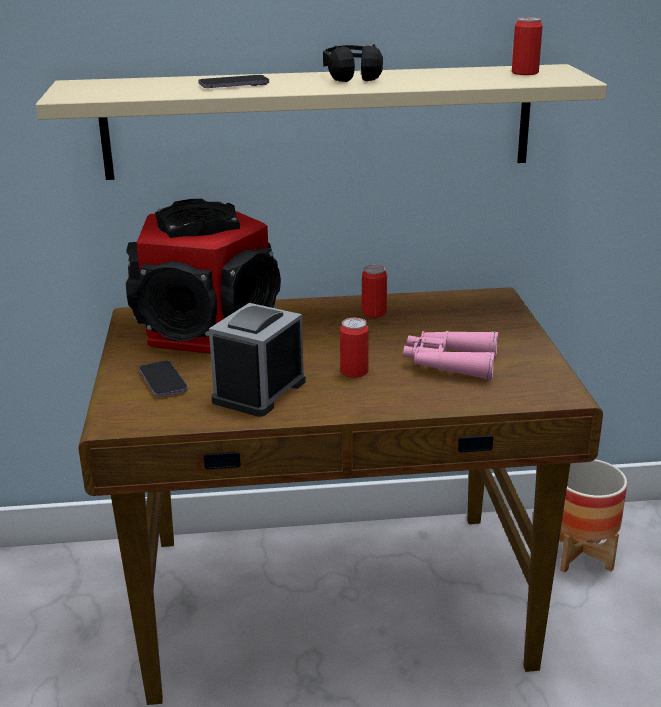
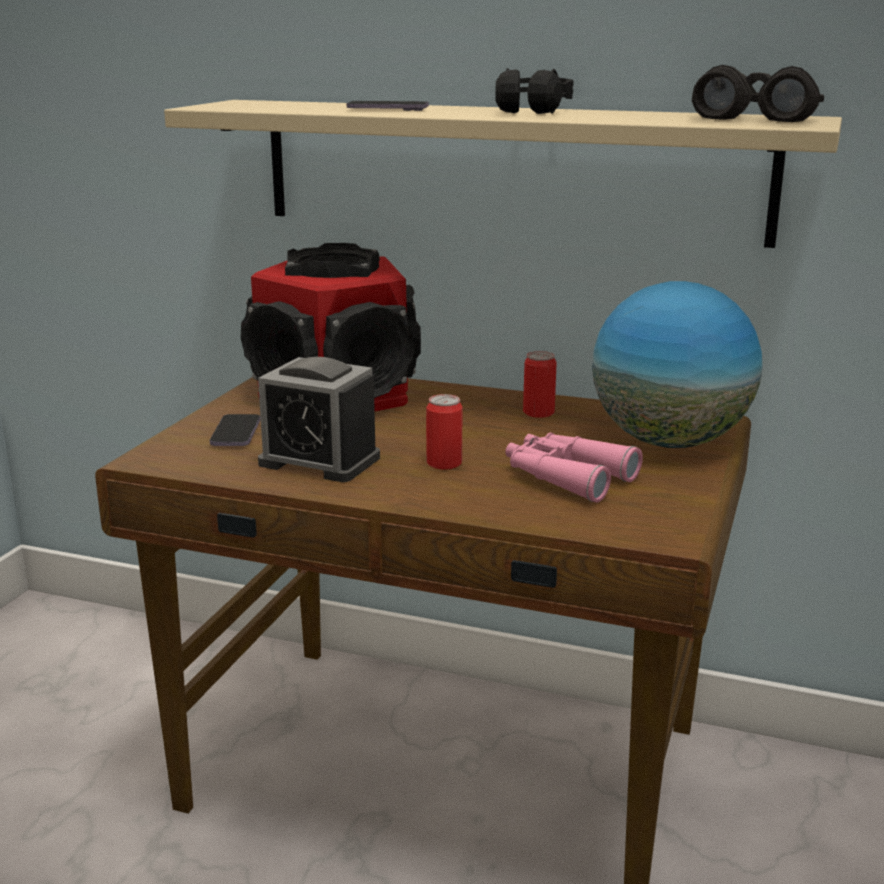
camera: 25 degrees right, 5 degrees down
(259, 391) = (319, 461): alarm clock -> alarm clock turned 120 degrees counterclockwise
(486, 319) = (669, 442): none -> globe
(525, 73) = (755, 118): can -> black binoculars
(581, 555) = (801, 812): planter -> none

